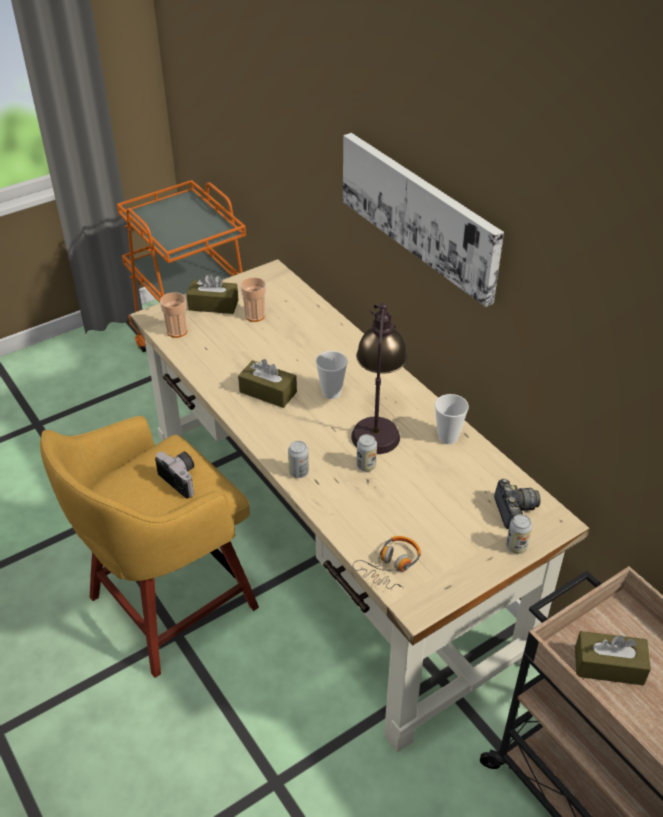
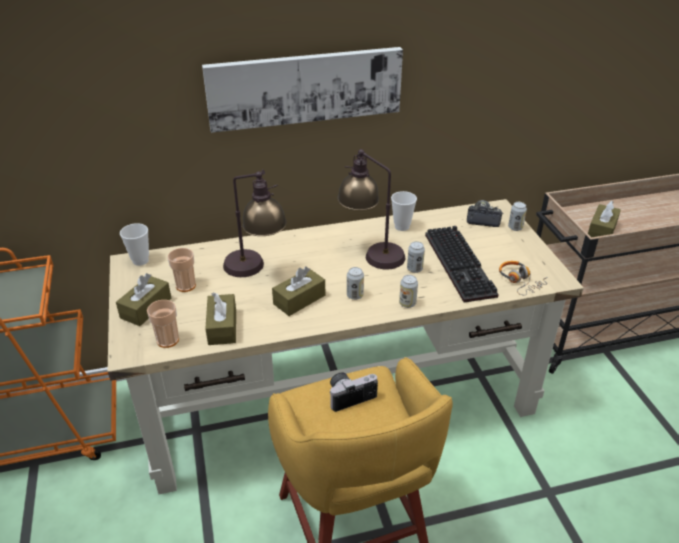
camera: 70 degrees left, 5 degrees down
(206, 356) = (222, 327): none -> brown tissue box
(293, 429) = (355, 295): none -> can
(301, 350) = (256, 270): none -> table lamp
(331, 393) = (321, 266): cup -> cup (140, 261)
(395, 506) = (462, 265): none -> keyboard

